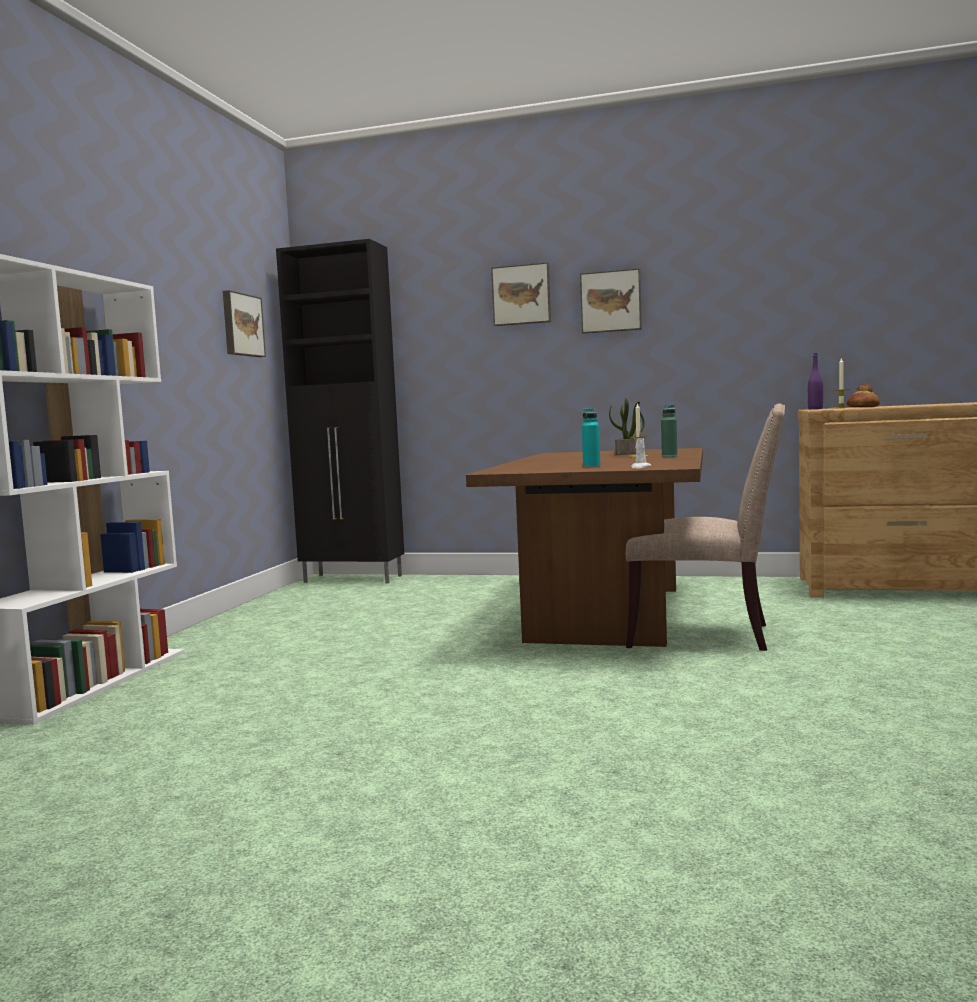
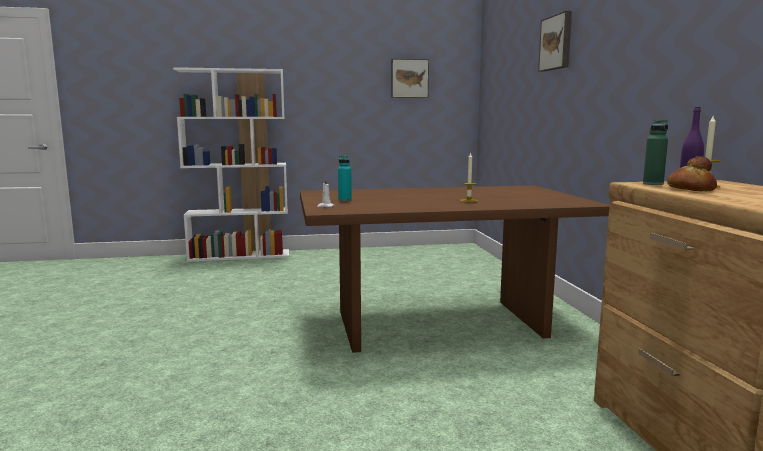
camera: 65 degrees right, 5 degrees up
(354, 579) = (469, 252): black cabinet -> none
(611, 301) = (601, 44): picture -> none
(628, 454) = (506, 197): potted plant -> none
(669, 456) = (459, 205): green bottle -> green bottle (653, 184)
(706, 635) = (395, 363): beige chair -> none

